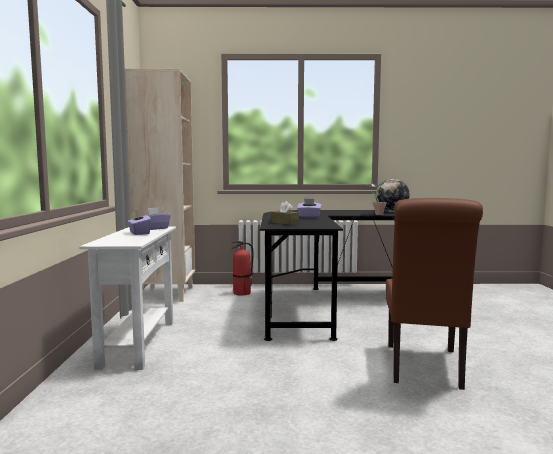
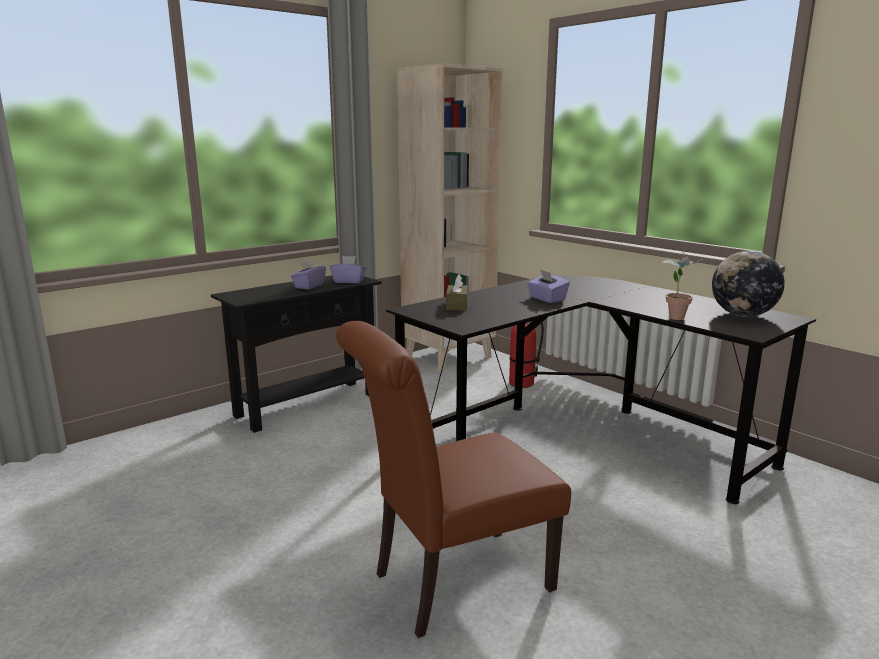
camera: 50 degrees right, 10 degrees up
(138, 343) = (307, 405): white console table -> black console table

